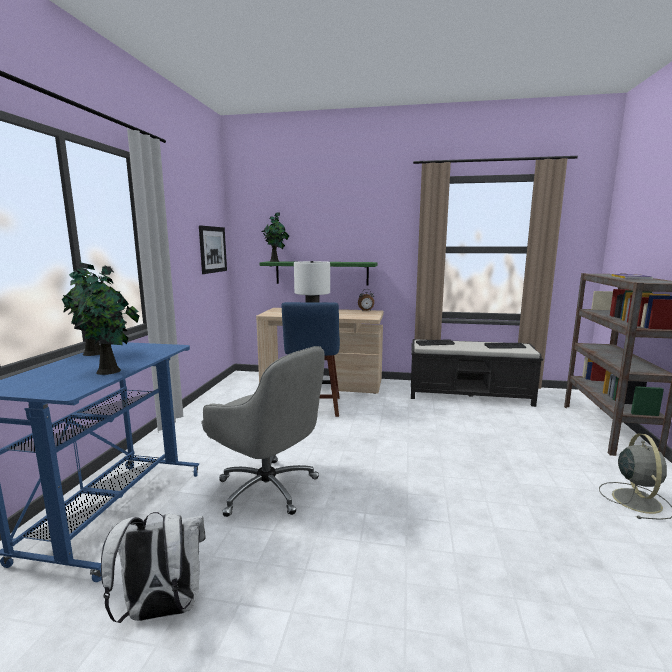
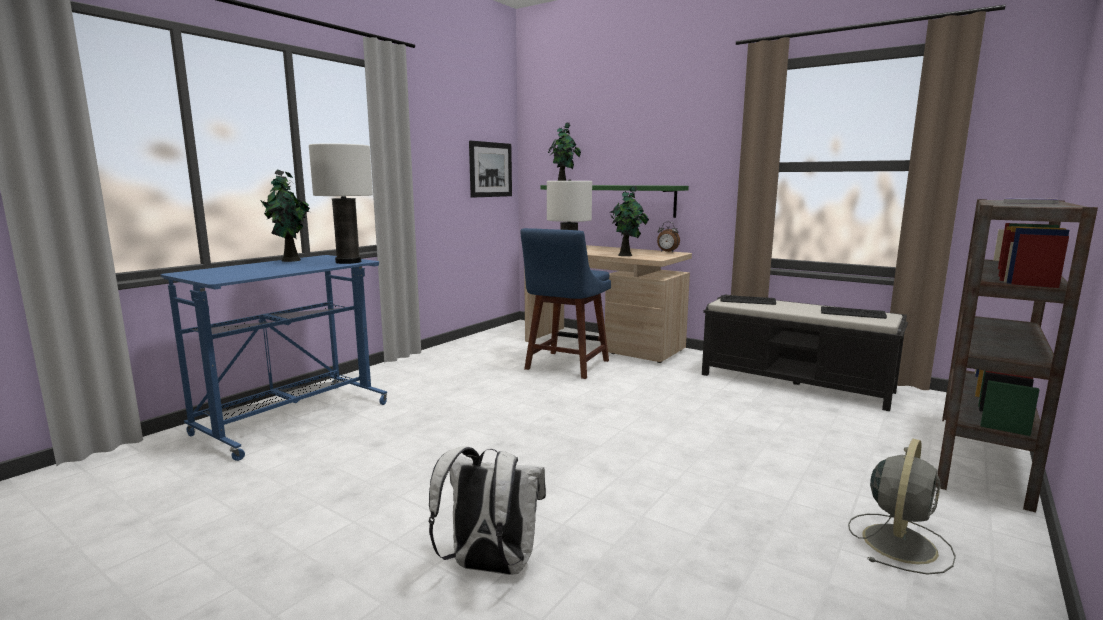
camera: 25 degrees right, 0 degrees up
(111, 371) = (276, 271): potted plant -> potted plant (626, 255)
(161, 611) = (259, 491): white backpack -> white backpack (489, 567)
(162, 349) = (349, 262): none -> white table lamp
(266, 489) = (434, 428): grey office chair -> none

